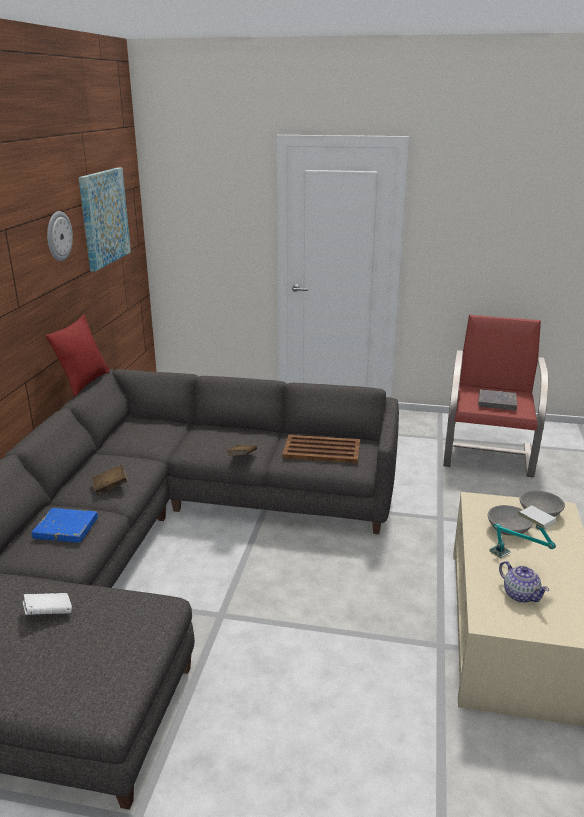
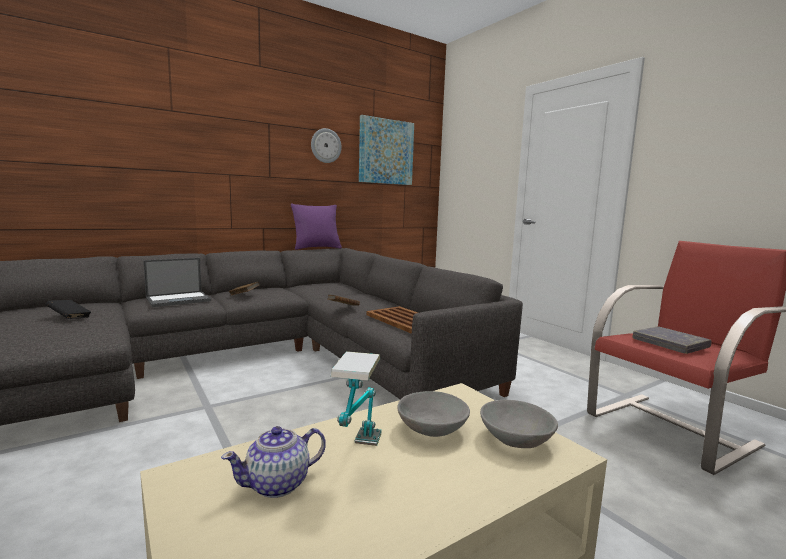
camera: 45 degrees right, 15 degrees down
(48, 613) = (69, 318): white book -> black book
(66, 528) = (179, 299): blue book -> laptop
(84, 383) = (316, 248): red pillow -> purple pillow
(520, 594) = (278, 484): teapot -> teapot turned 45 degrees clockwise

